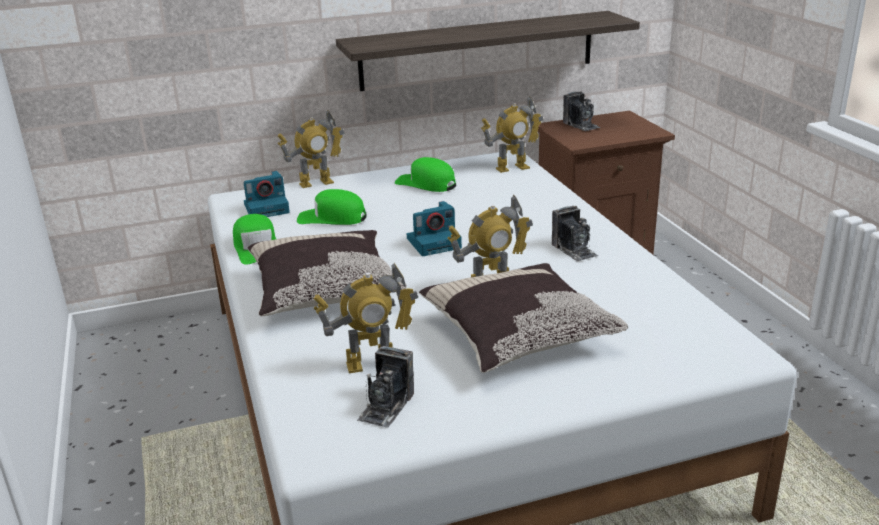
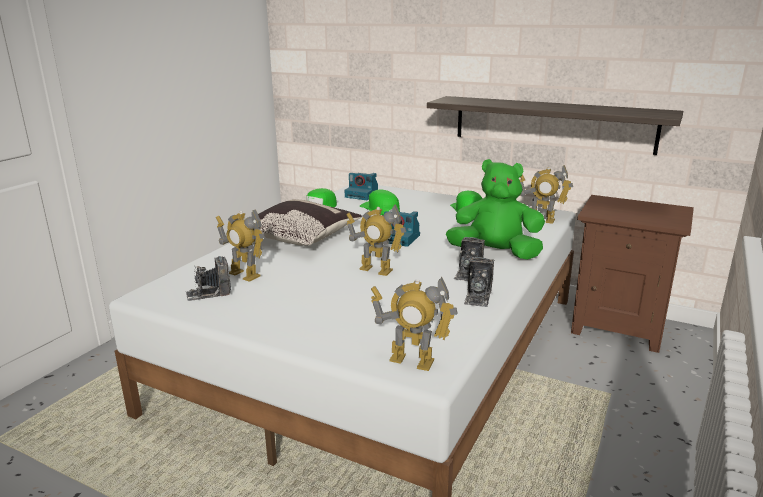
camera: 45 degrees right, 5 degrees down
(316, 183) = (411, 192): toy robot -> toy robot (411, 361)
(519, 335) = (332, 296): pillow -> none
(551, 219) = (495, 253): none -> green plush toy
(581, 125) = (625, 204): camera -> camera (478, 297)

